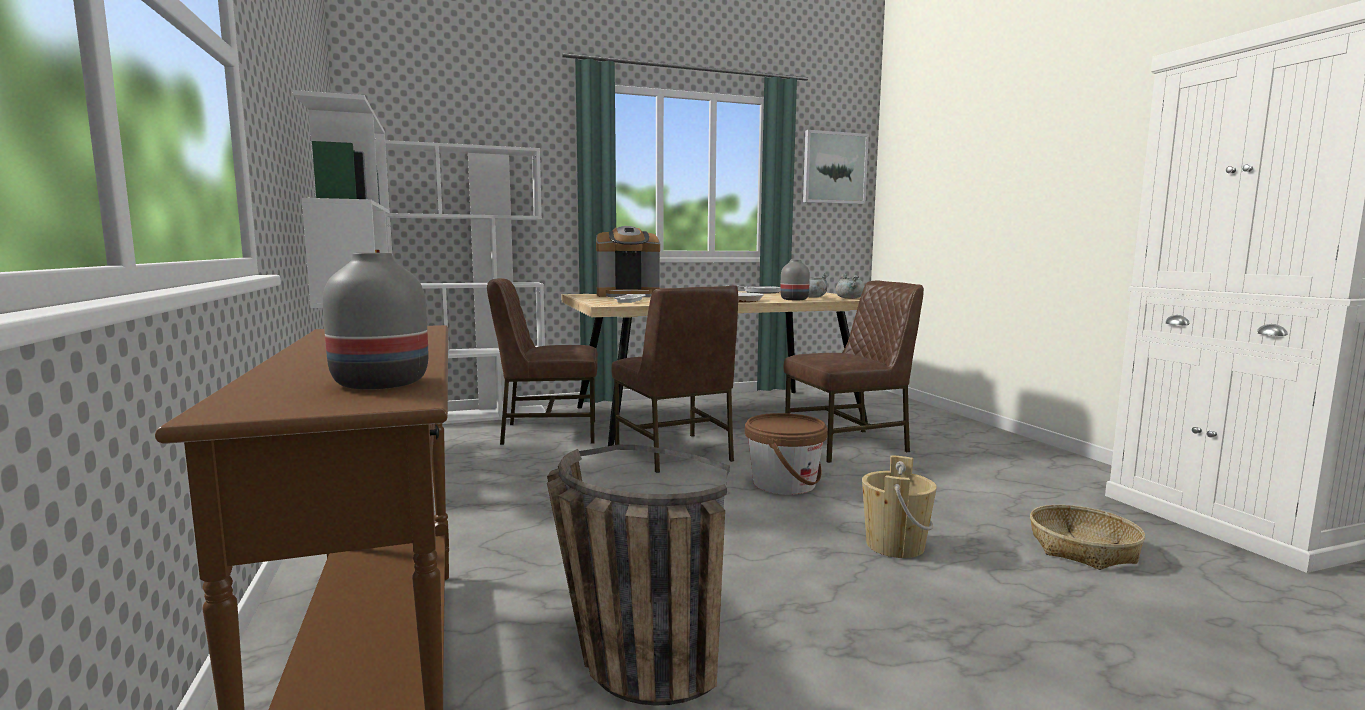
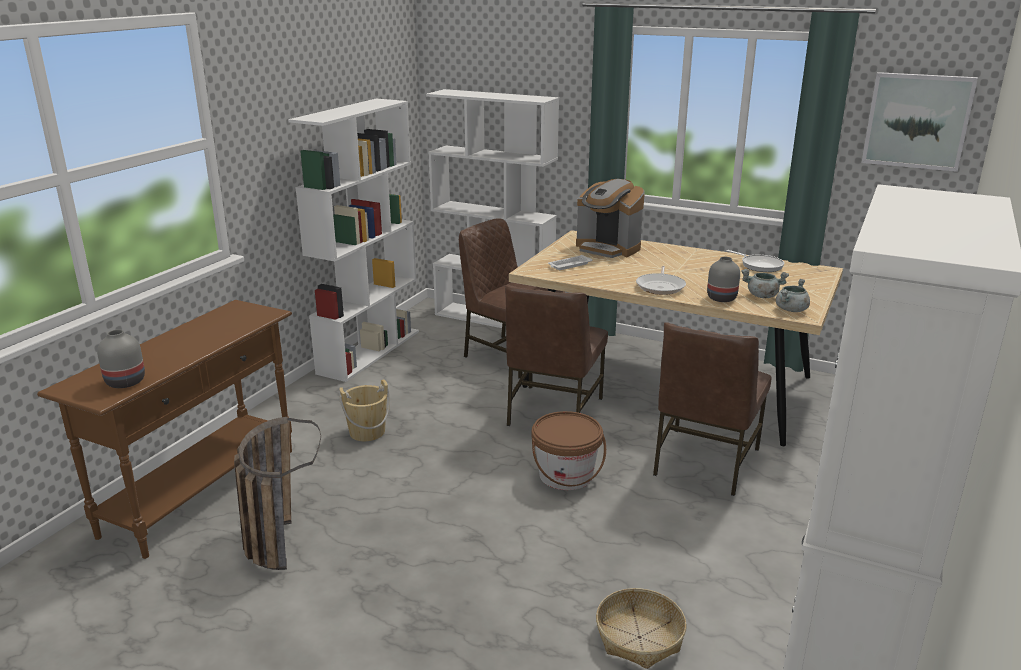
camera: 45 degrees right, 15 degrees up
(848, 445) = (704, 462): brown chair -> brown chair turned 90 degrees clockwise
(895, 545) = (523, 558): beige bucket -> beige bucket (367, 432)

